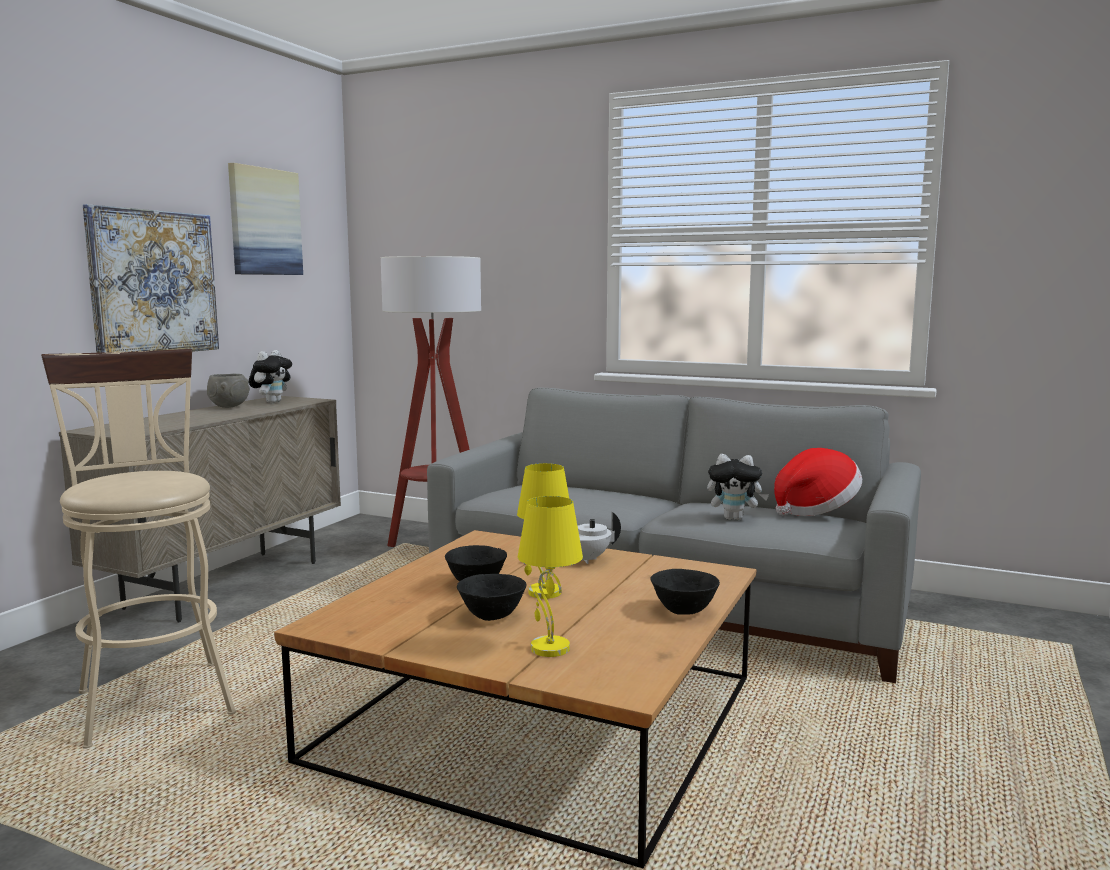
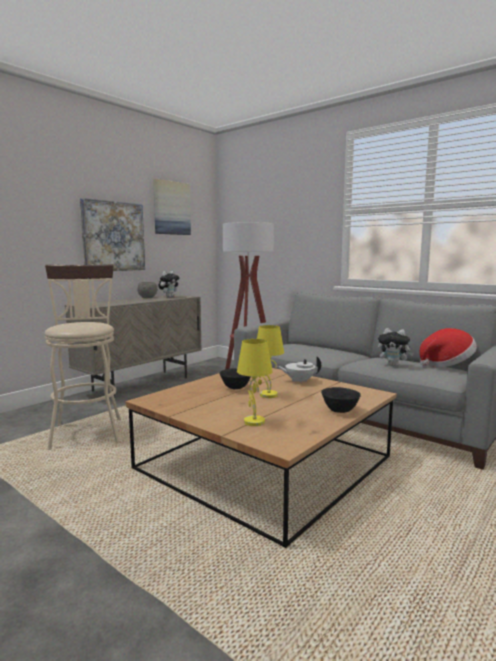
camera: 15 degrees right, 0 degrees up
(491, 616) = (233, 404): black bowl -> none

